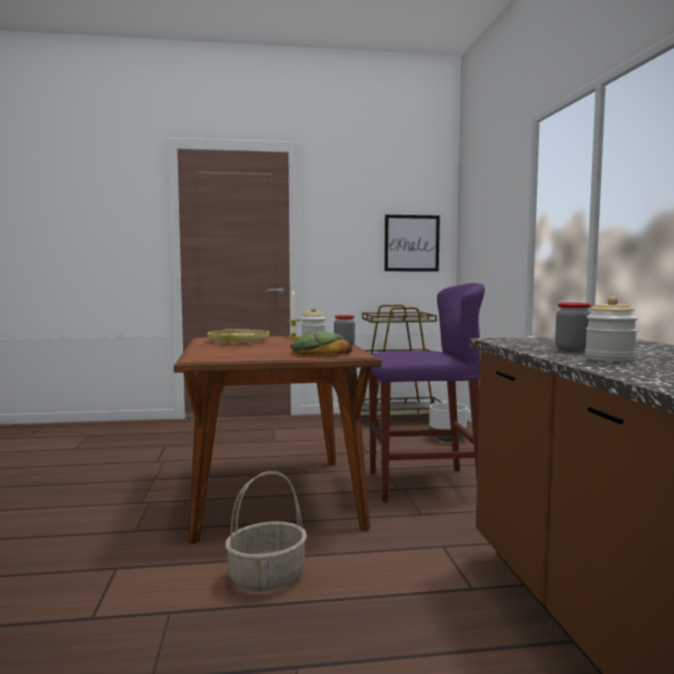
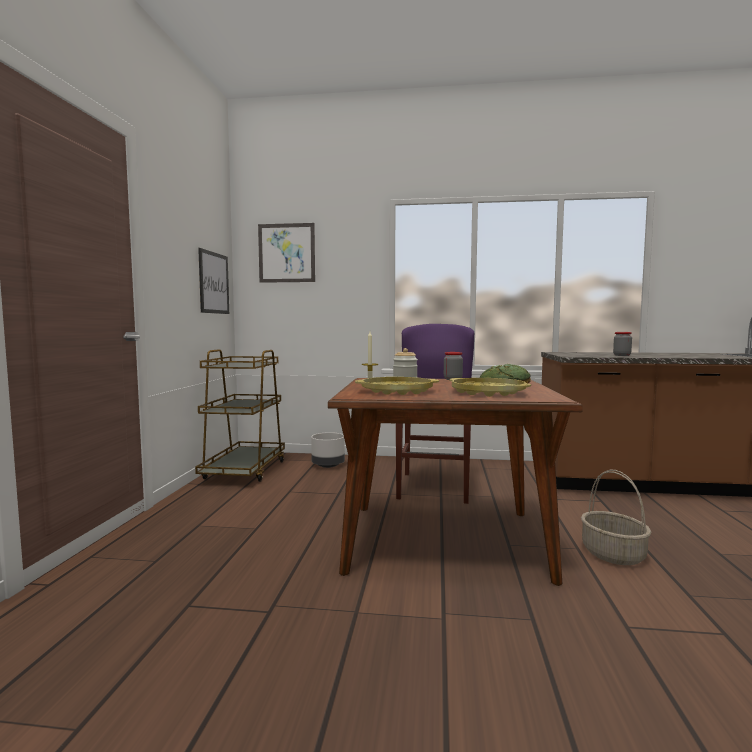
camera: 75 degrees left, 0 degrees up
(237, 351) = (488, 392): none -> yellow tray
(477, 203) = (286, 253): none -> picture
(609, 359) = (654, 355): jar -> none

